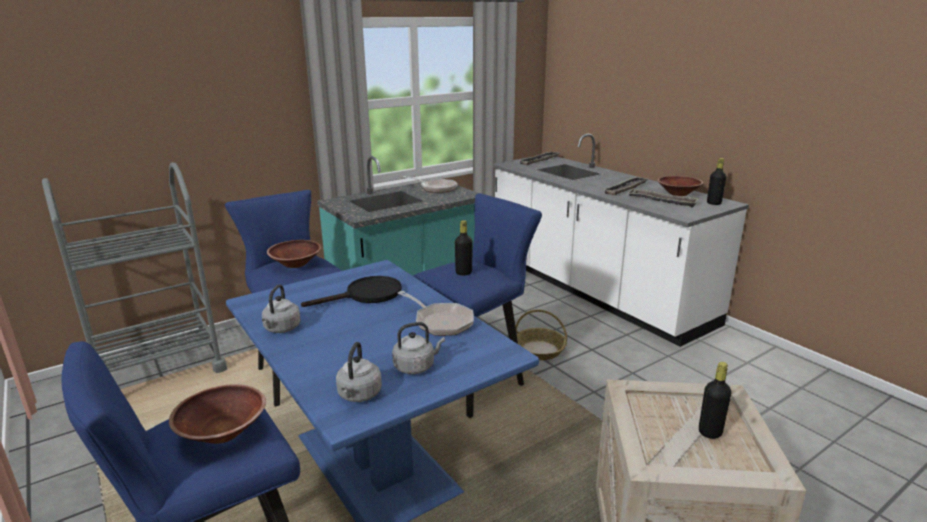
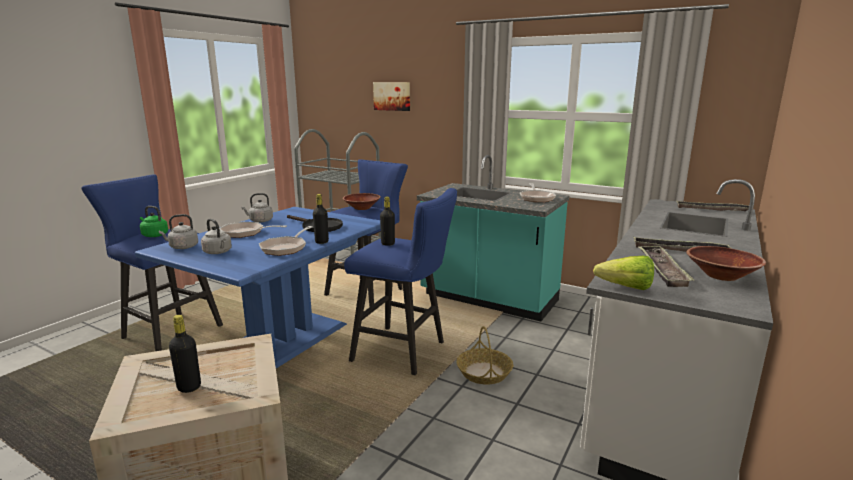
camera: 65 degrees right, 5 degrees down
(177, 100) = (392, 96): none -> picture
(222, 432) = (154, 235): brown bowl -> green kettle
(338, 343) = (246, 233): none -> frying pan
(690, 216) = (620, 287): none -> lettuce
(713, 203) = (718, 298): black bottle -> black bottle (321, 242)

